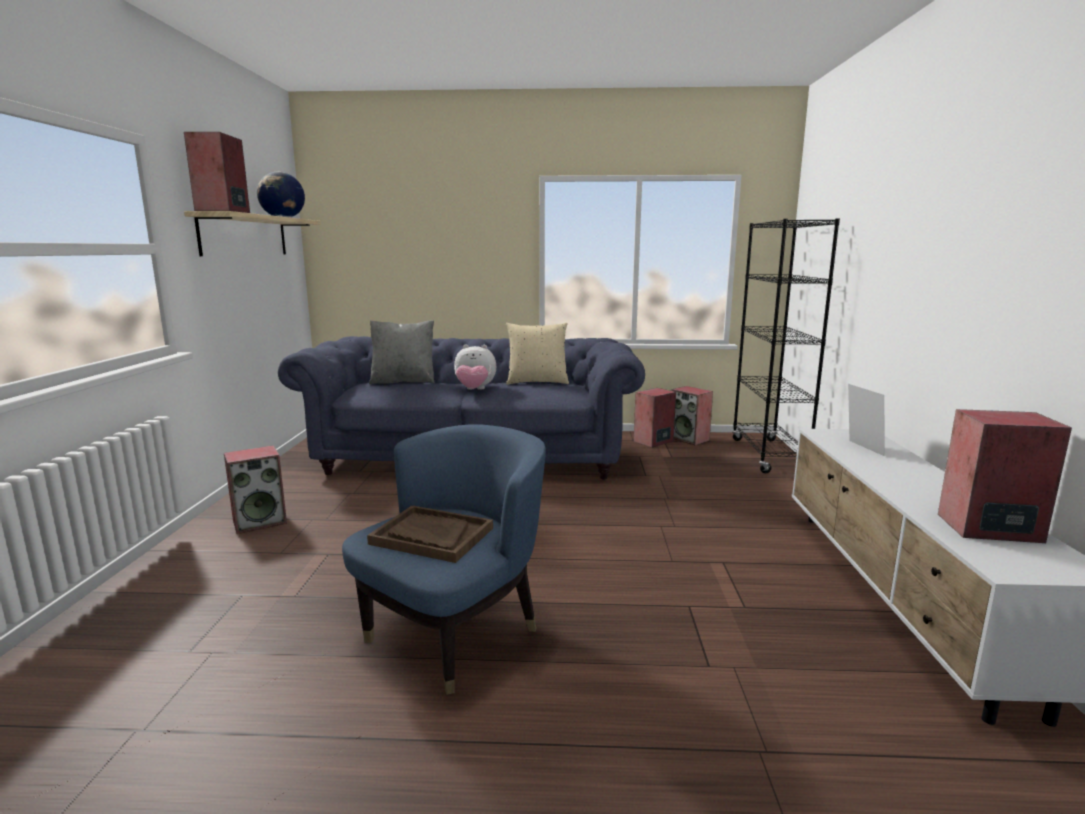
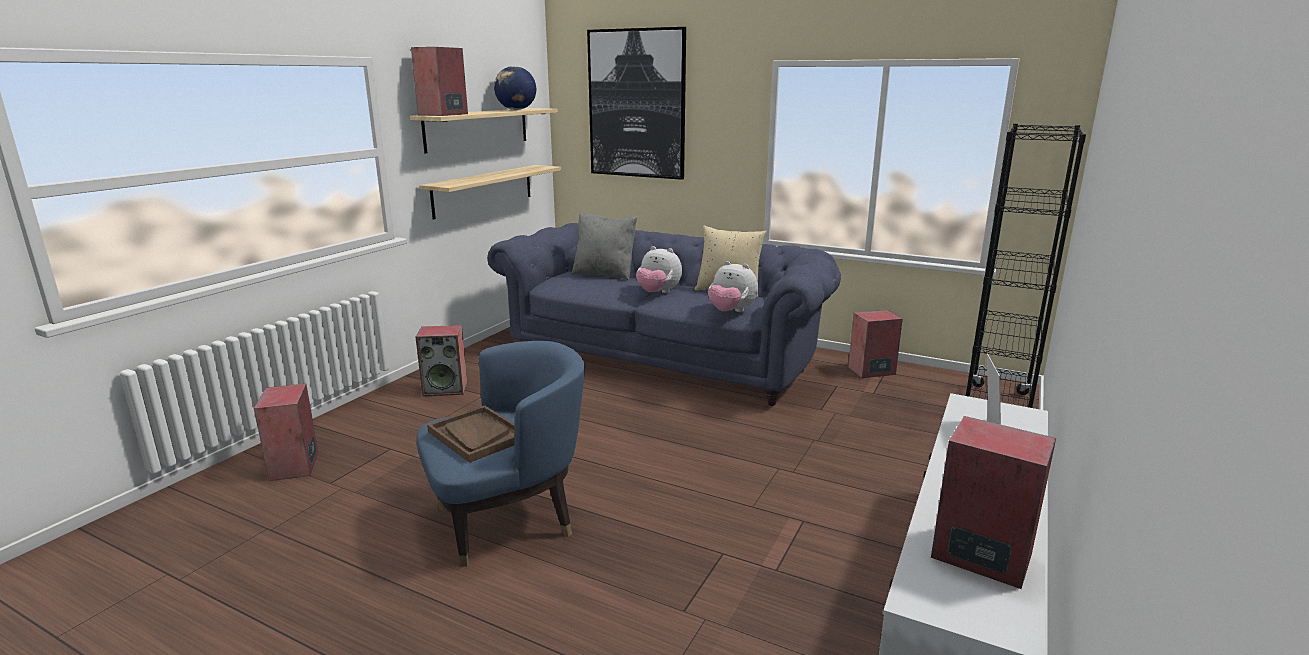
camera: 25 degrees right, 5 degrees up
(254, 304) = (483, 190): none -> shelf
(402, 218) = (637, 104): none -> picture
(560, 396) = (731, 312): none -> plush toy
(689, 439) = (918, 375): speaker -> speaker (295, 466)

